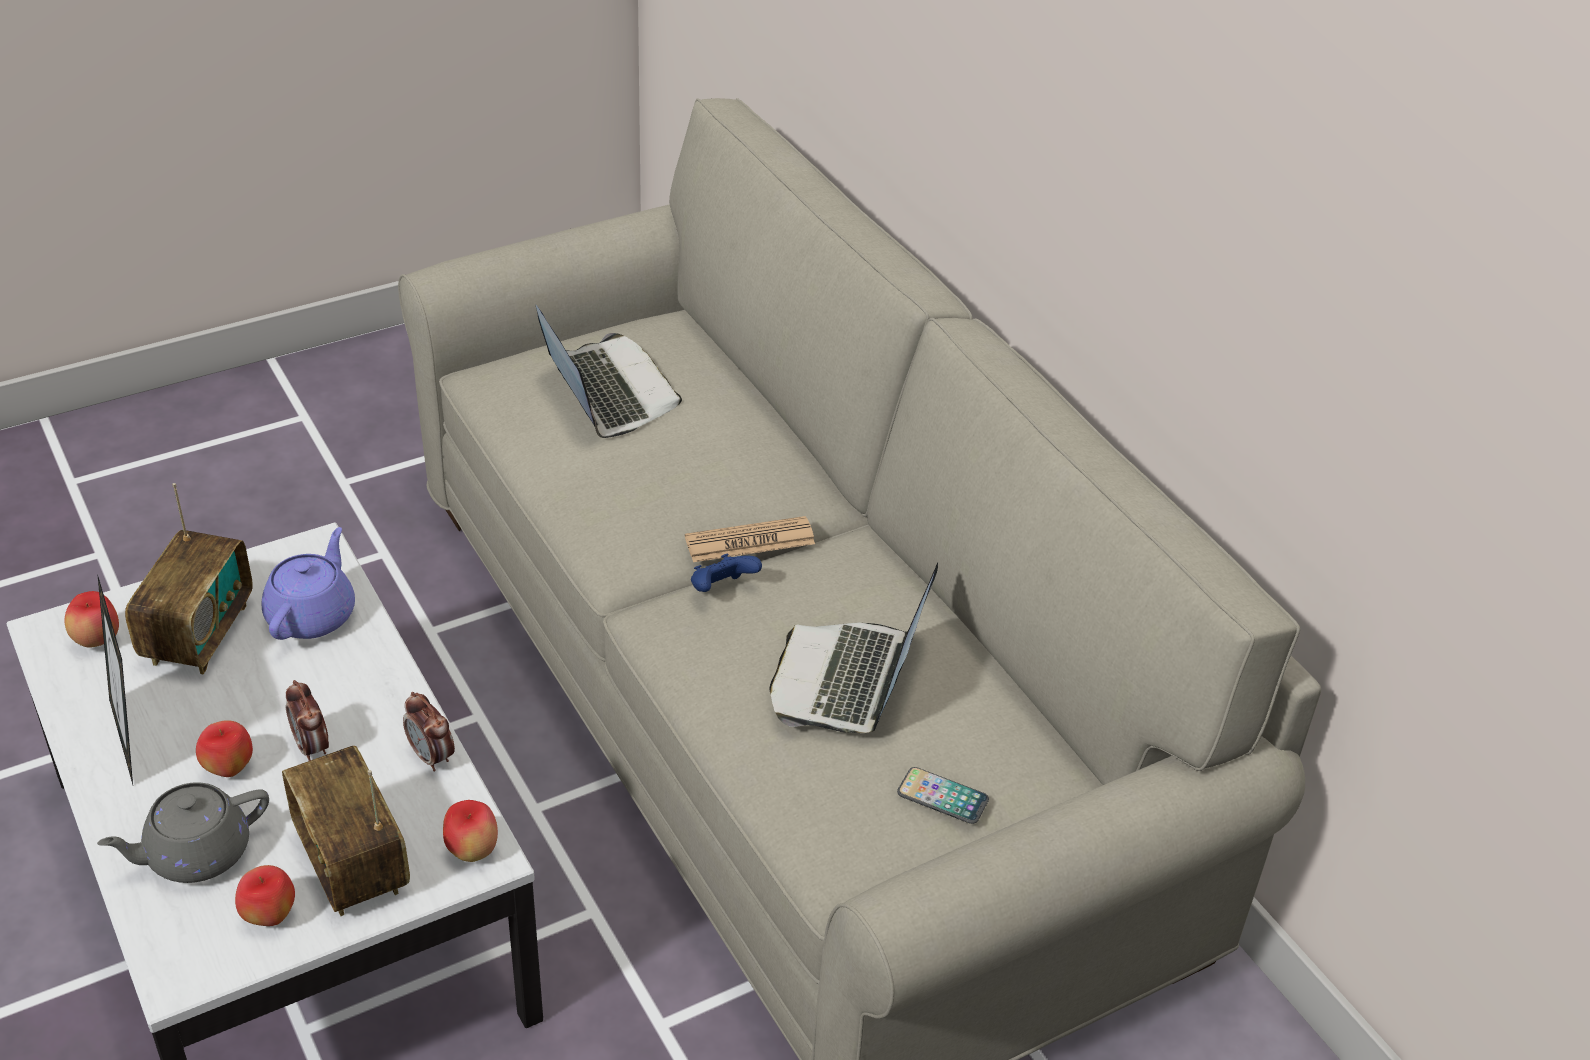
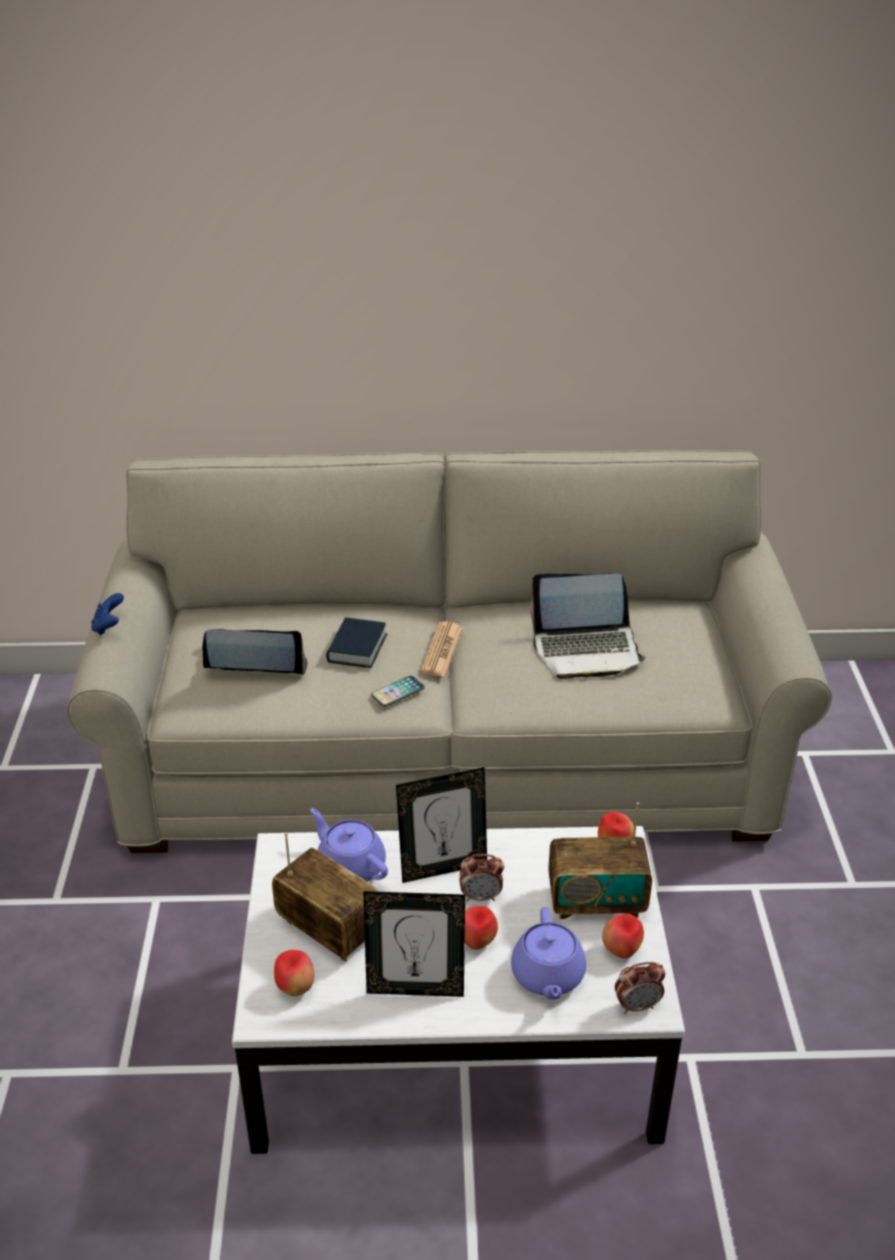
camera: 60 degrees left, 5 degrees down
(195, 854) = (547, 976): grey teapot -> purple teapot
(347, 696) = (443, 868): none -> picture frame
(431, 757) = (523, 843): alarm clock -> alarm clock (637, 1006)
(690, 464) = (357, 648): none -> book
(721, 590) = (476, 673): blue game controller -> blue game controller (109, 626)
(848, 681) = (586, 650): laptop -> laptop turned 45 degrees counterclockwise
(942, 797) = (690, 648): phone -> phone (398, 692)

